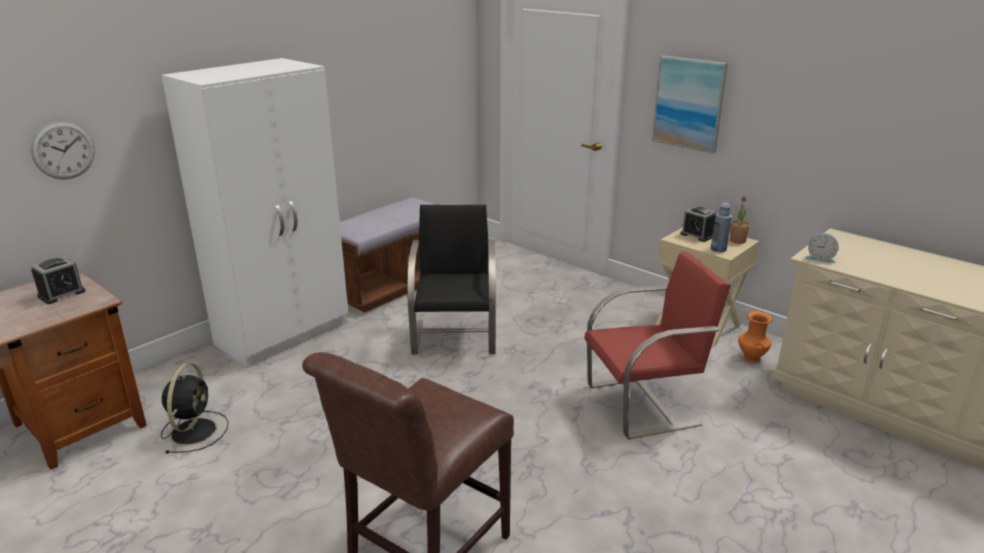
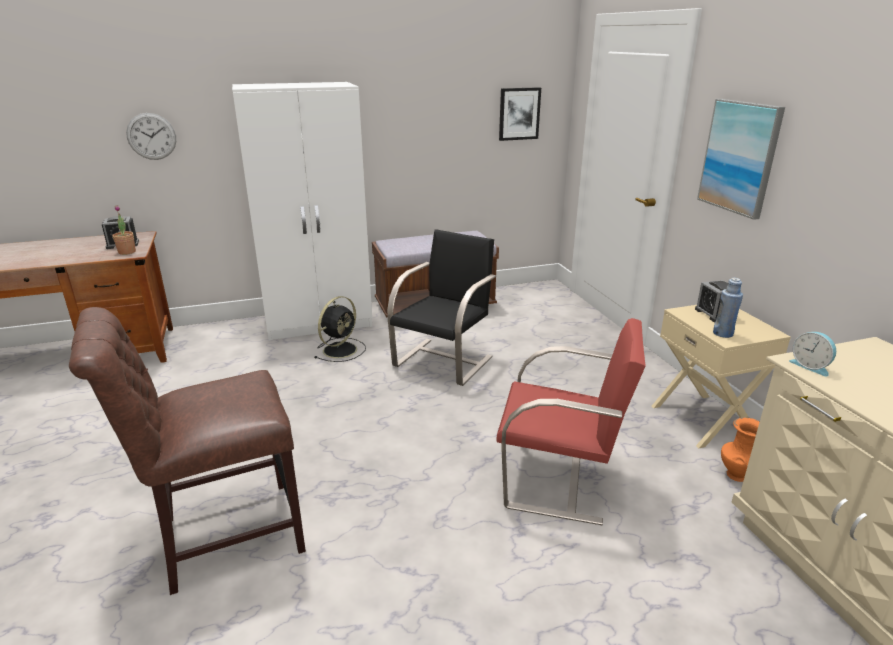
camera: 30 degrees right, 0 degrees up
(195, 430) = (189, 375): black fan -> black fan (341, 349)
(435, 72) = (519, 114): none -> picture
(737, 241) = (760, 330): potted plant -> potted plant (127, 252)

